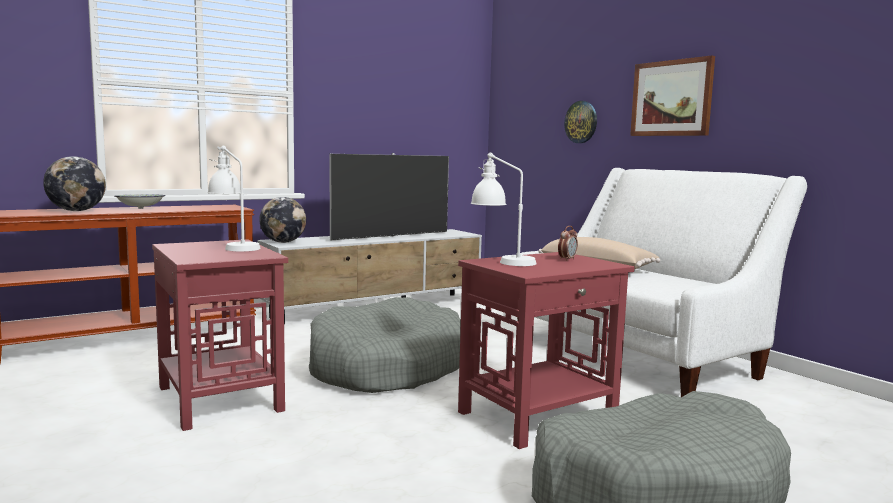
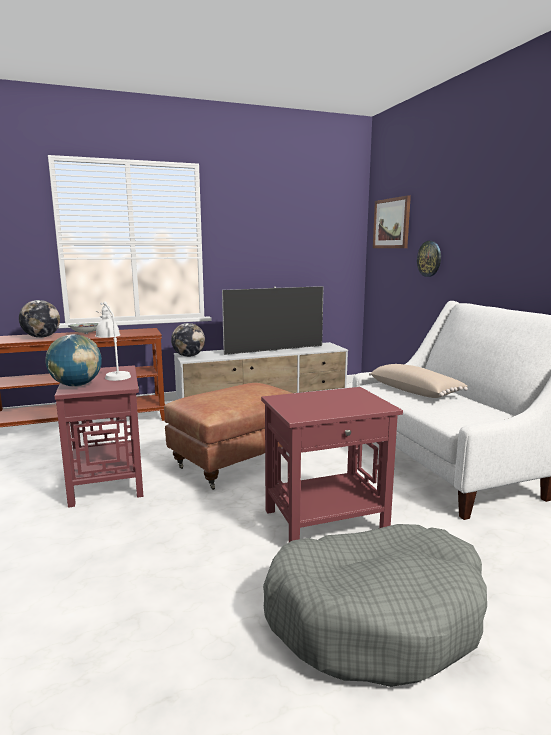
camera: 15 degrees right, 5 degrees up
(195, 256) = (76, 385): none -> globe
(386, 367) = (237, 462): grey dog bed -> brown ottoman
(501, 262) = (292, 400): white table lamp -> none
(567, 259) = (352, 398): alarm clock -> none
(671, 98) = (498, 242): picture -> picture (391, 223)

